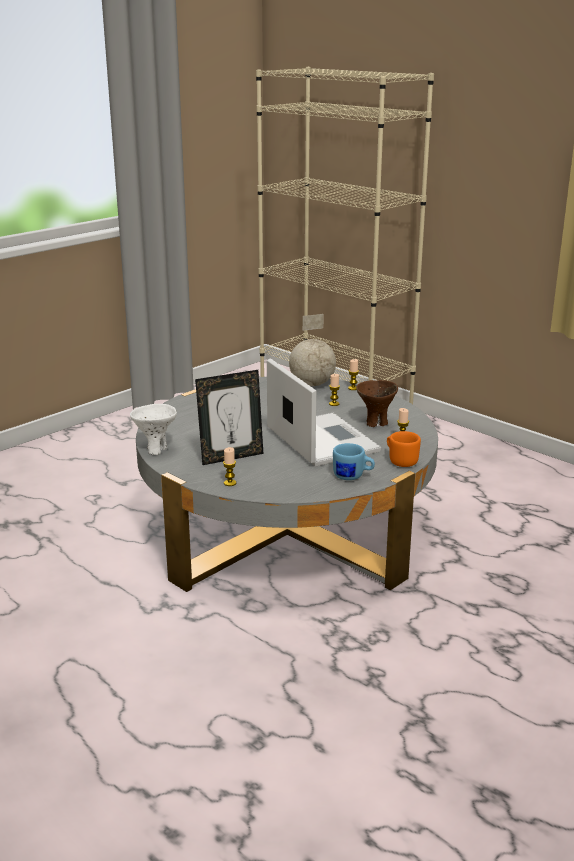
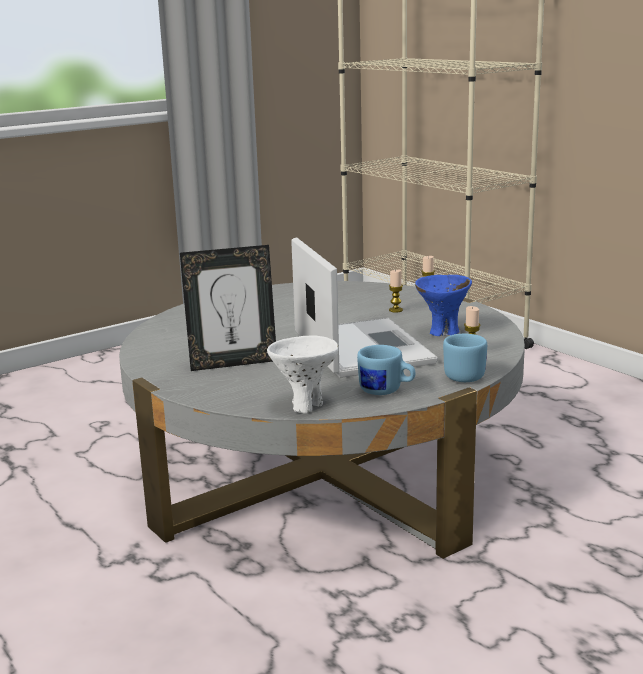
camera: 10 degrees right, 5 degrees down
(156, 449) = (142, 352): white bowl -> white bowl (305, 405)
(230, 483) = (215, 392): candle -> none
(311, 384) = (375, 289): globe -> none
(376, 423) = (443, 332): brown bowl -> blue bowl
(400, 460) = (461, 375): orange mug -> blue mug

